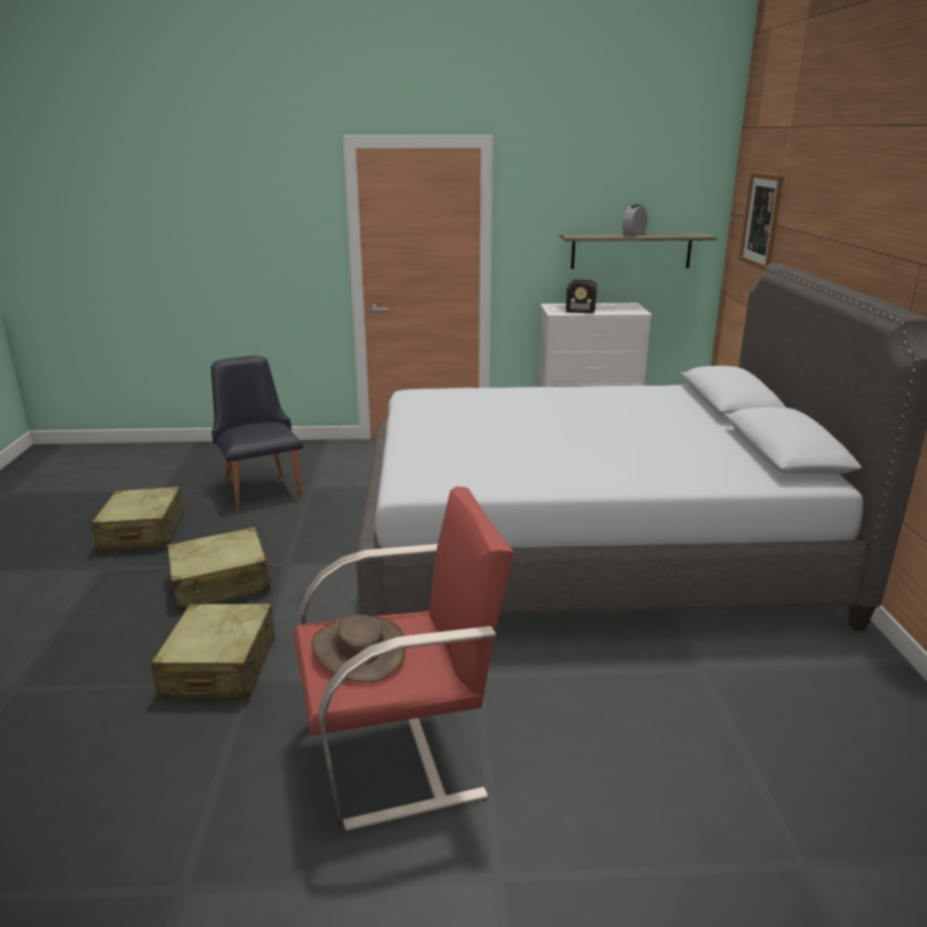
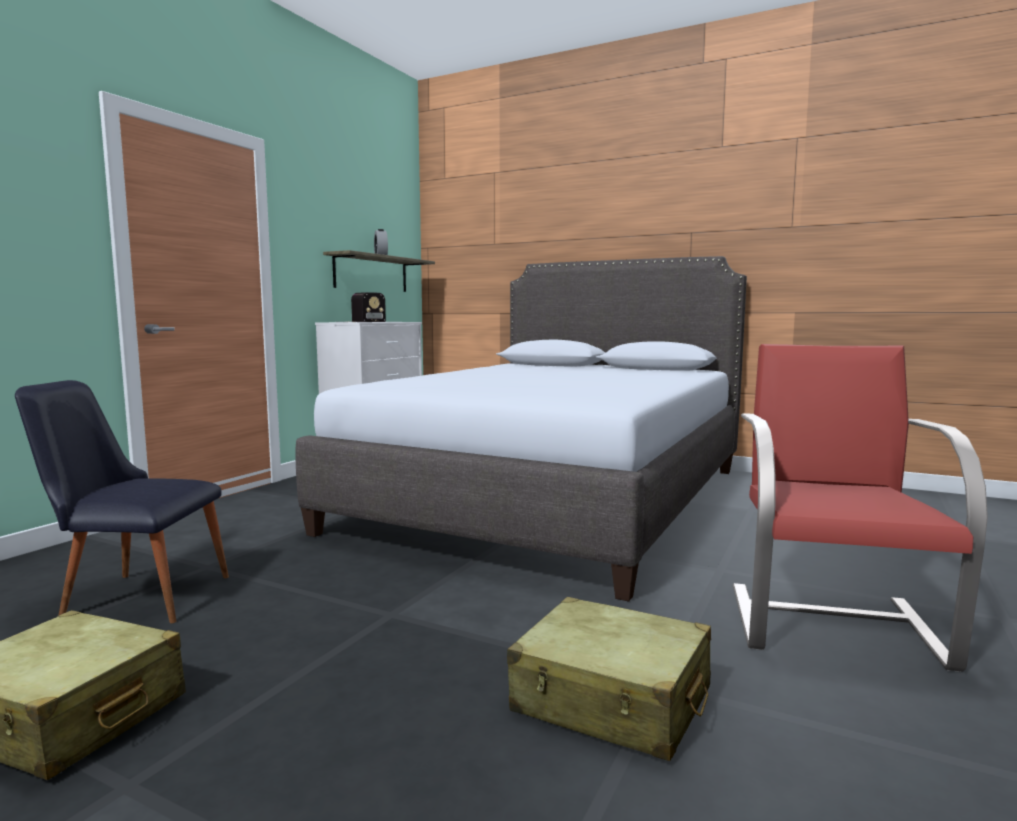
camera: 60 degrees left, 15 degrees down
(221, 583) = (378, 666): beige suitcase -> none
(359, 650) = (847, 498): brown hat -> none
(761, 220) = (479, 243): picture -> none

